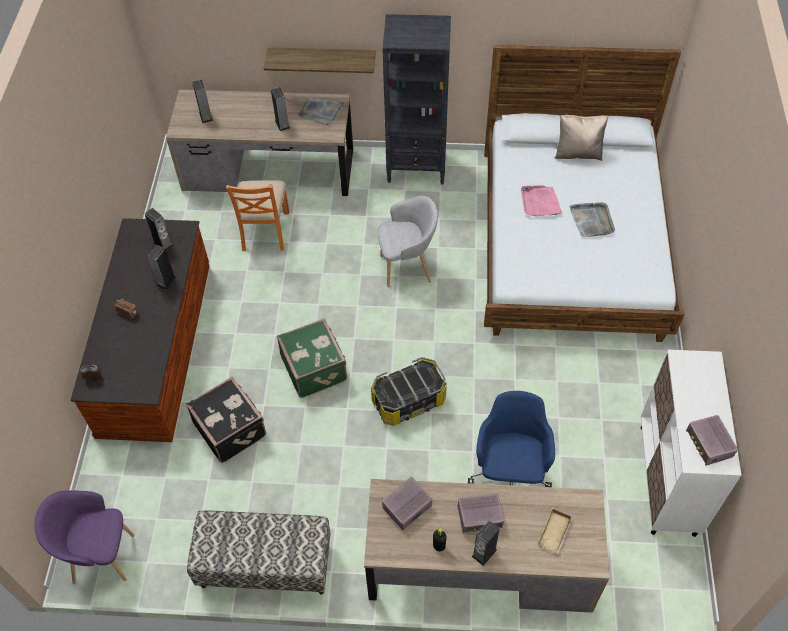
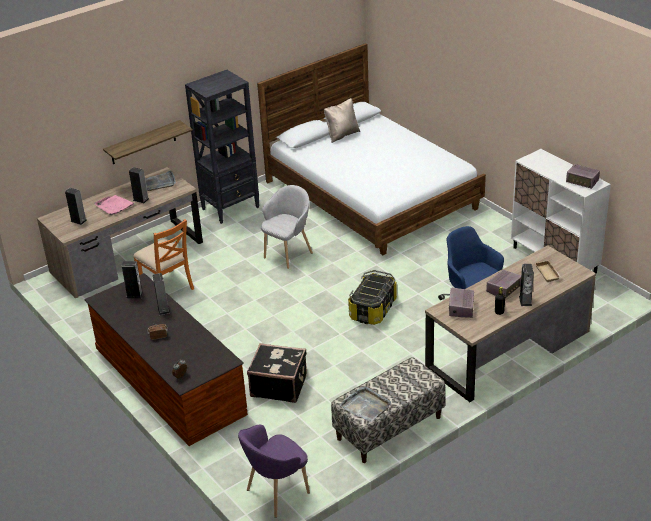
camera: 40 degrees left, 20 degrees down
(315, 368) = (294, 328): green suitcase -> none
(540, 203) = (350, 164): pink tray -> pink tray (114, 206)
(592, 221) = (390, 157): grey tray -> grey tray (366, 406)

